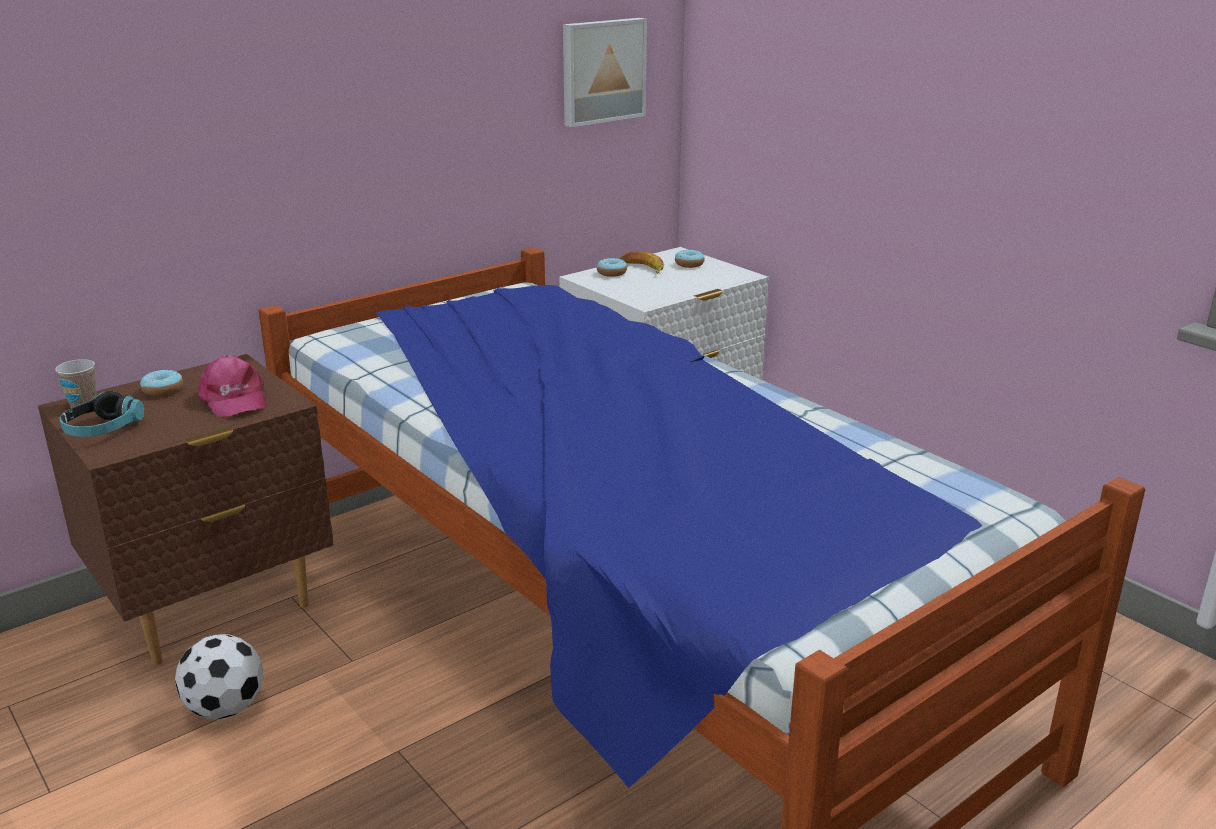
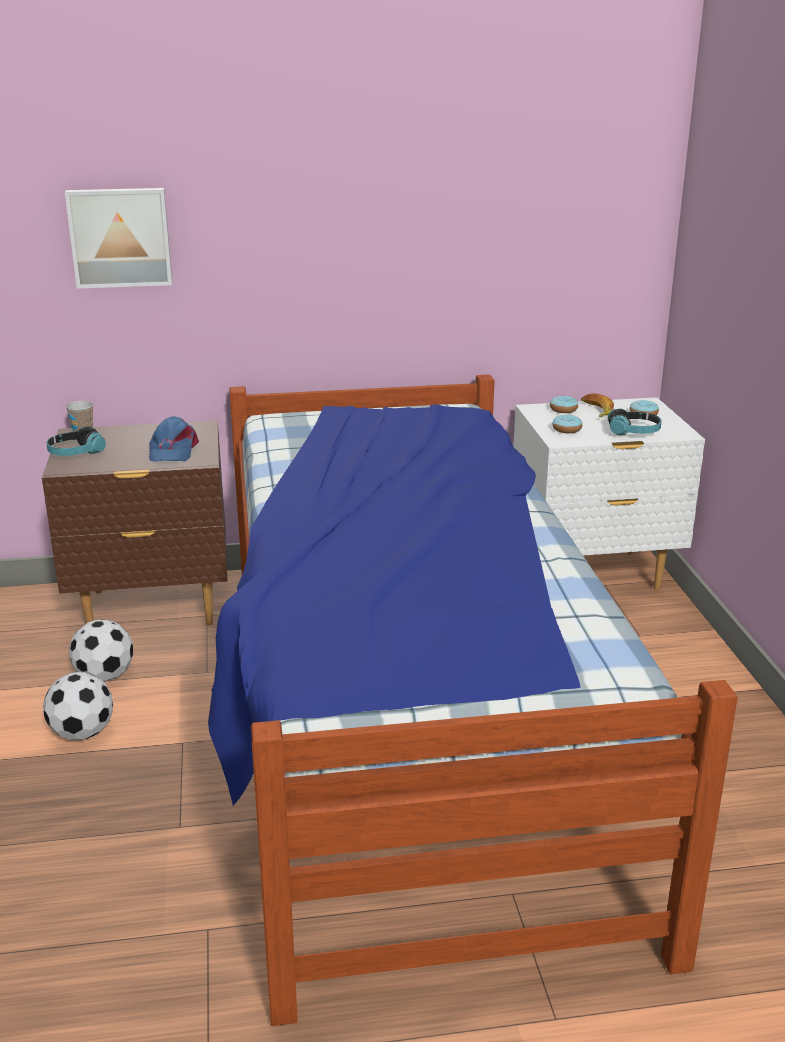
camera: 30 degrees right, 0 degrees up
(163, 390) = (138, 434): donut -> donut (566, 429)
(233, 399) = (172, 450): pink cap -> blue cap
(260, 785) = (83, 732): none -> football
(602, 71) = (580, 224): picture -> picture (120, 237)
(701, 282) = (633, 432): none -> headphones

